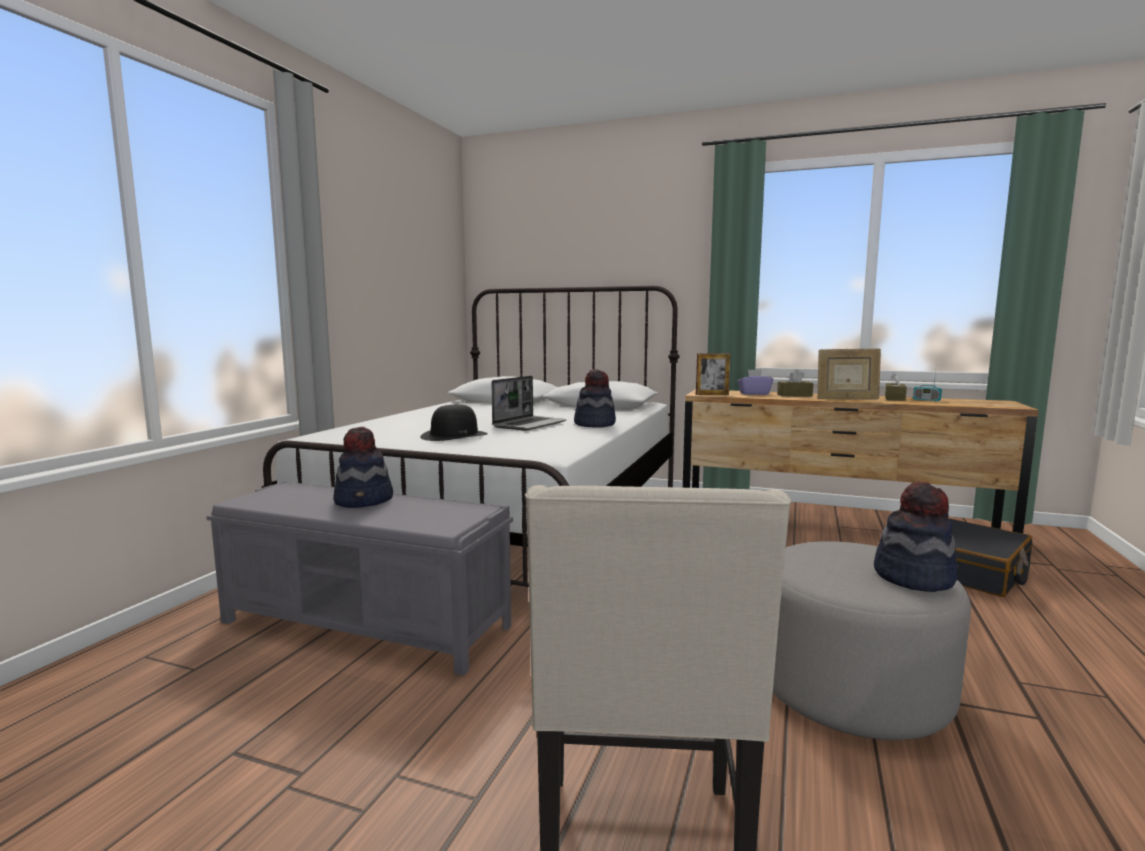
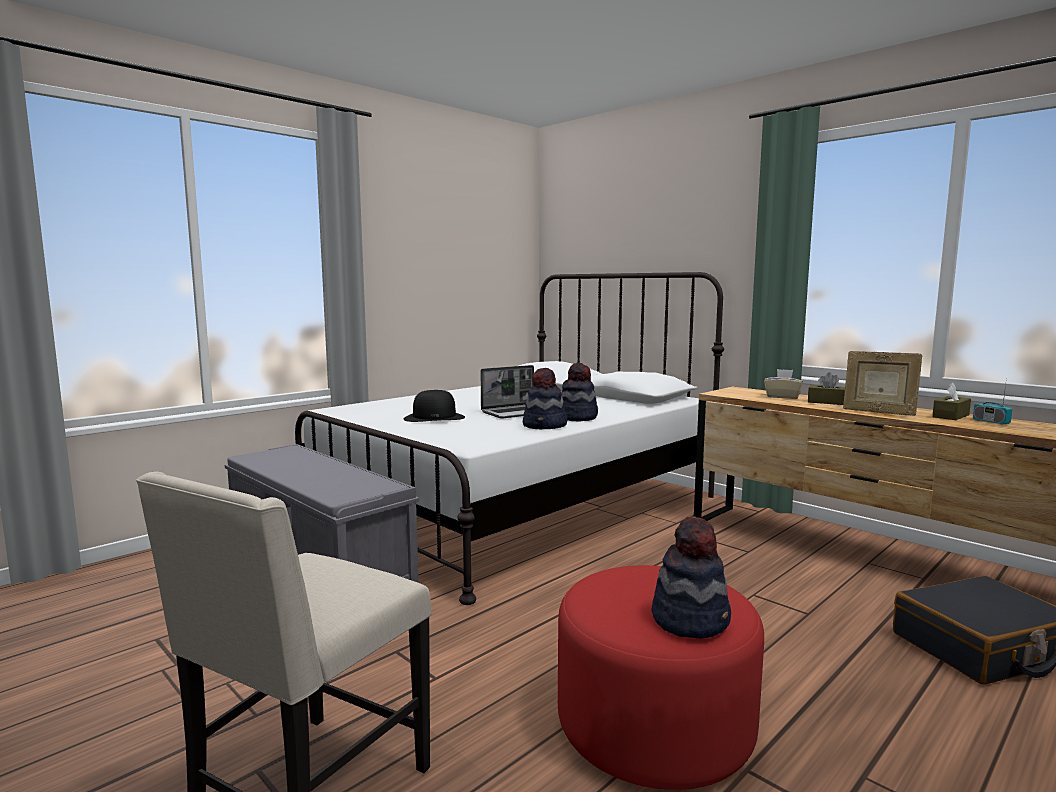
camera: 25 degrees right, 0 degrees up
(364, 501) = (321, 467): hat -> hat (545, 426)
(712, 394) = (730, 394): picture frame -> none
(754, 393) = (782, 397): purple tissue box -> beige tissue box
(852, 689) = (654, 727): grey ottoman -> red ottoman

